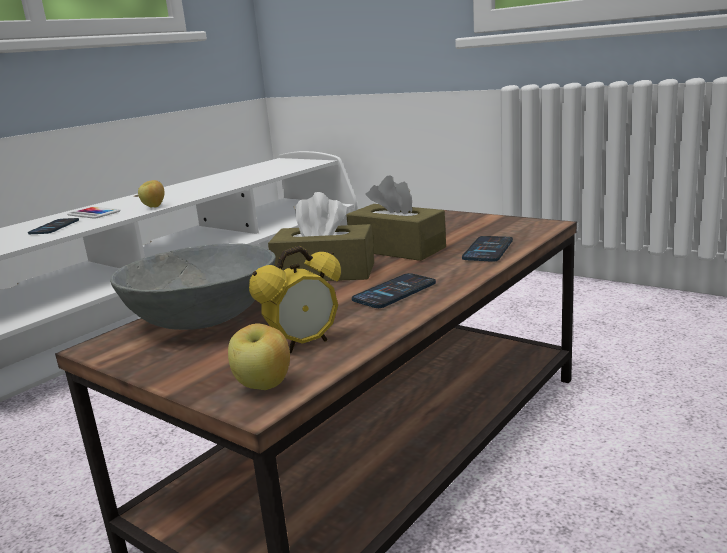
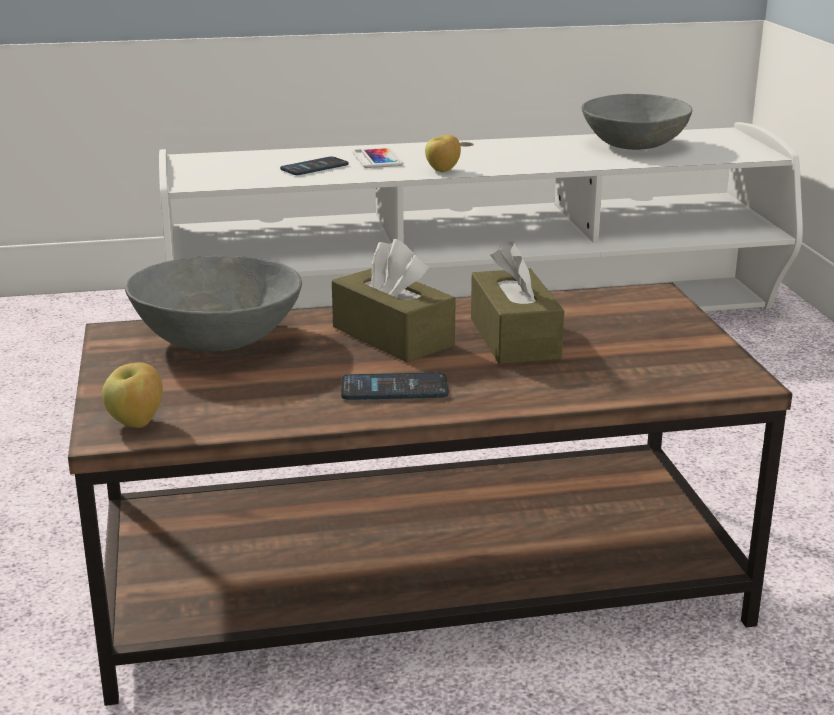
camera: 40 degrees right, 5 degrees up
(244, 173) = (633, 145): none -> grey bowl
(304, 345) = (226, 403): alarm clock -> none
(488, 250) = (590, 383): phone -> none

